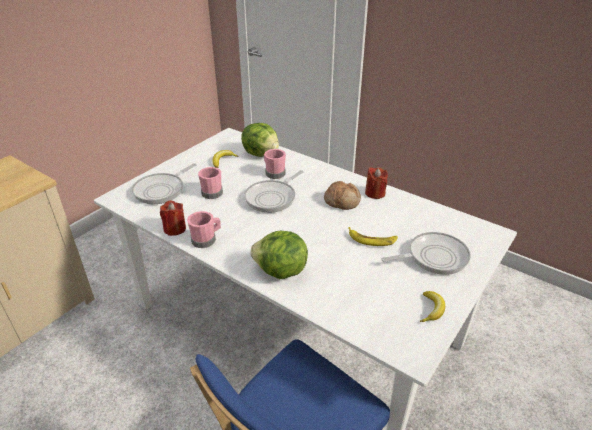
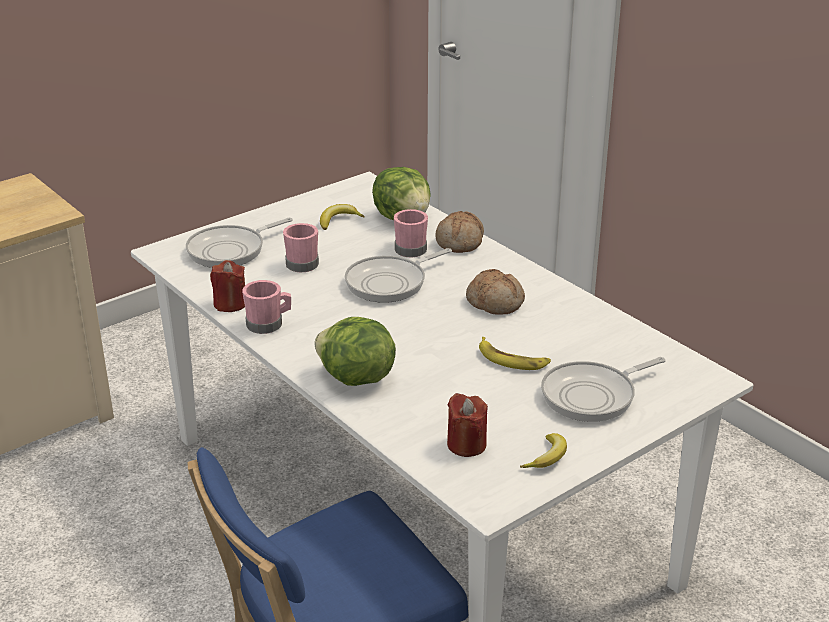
camera: 15 degrees right, 5 degrees down
(302, 164) = (460, 242): none -> bread
(375, 193) = (554, 298): red candle -> red candle (466, 444)
(433, 257) = (593, 396): frying pan -> frying pan turned 150 degrees clockwise

